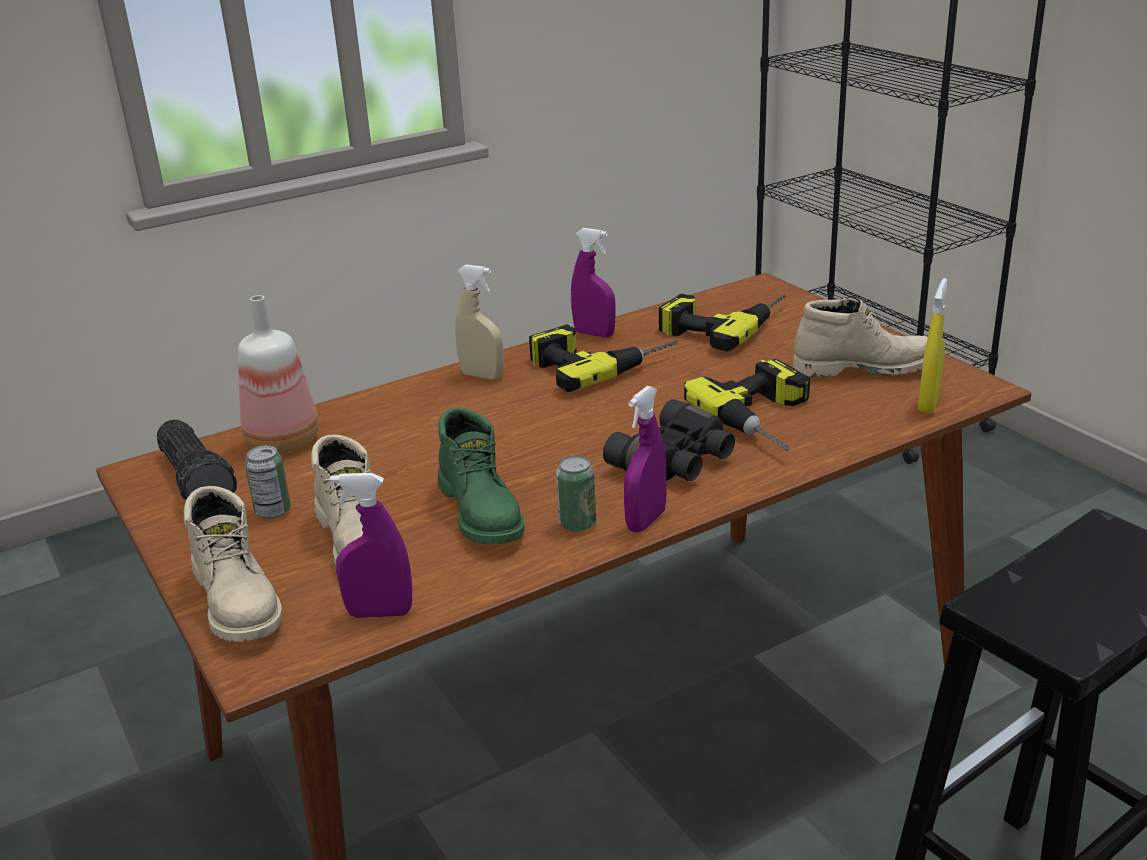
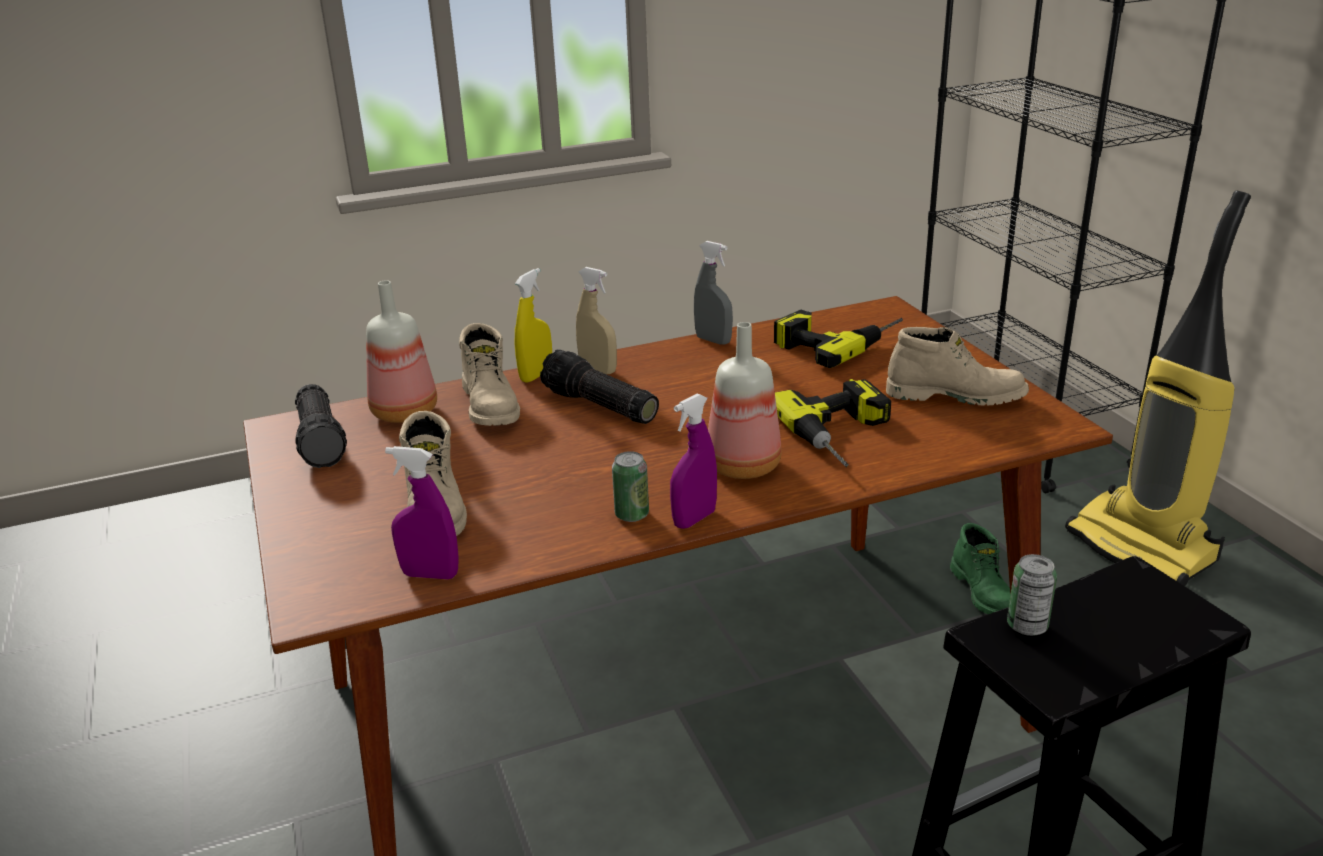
camera: 10 degrees right, 0 degrees up
(239, 601) = (317, 549): beige boot -> beige boot (491, 405)
(273, 511) = (373, 474): can -> can (1027, 626)
(482, 512) = (552, 494): green boot -> green boot (983, 592)
(497, 414) = (598, 406): none -> flashlight
(594, 334) = (713, 340): purple spray bottle -> grey spray bottle
(599, 361) = (708, 366): power drill -> none
(676, 462) = (743, 467): black binoculars -> bottle
(928, 404) = (1005, 436): yellow spray bottle -> yellow spray bottle (536, 375)
(1016, 506) = (1143, 547): none -> vacuum cleaner

